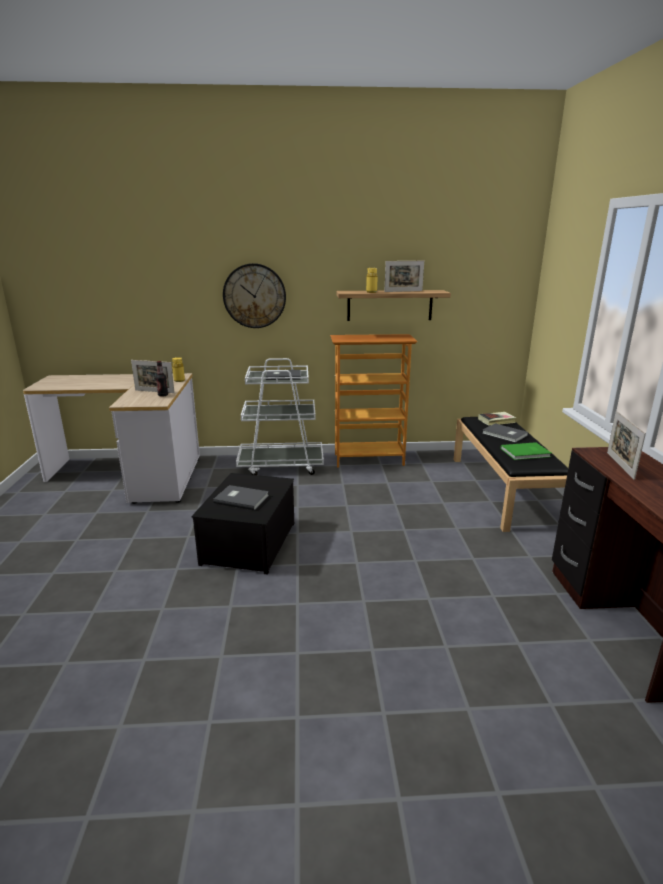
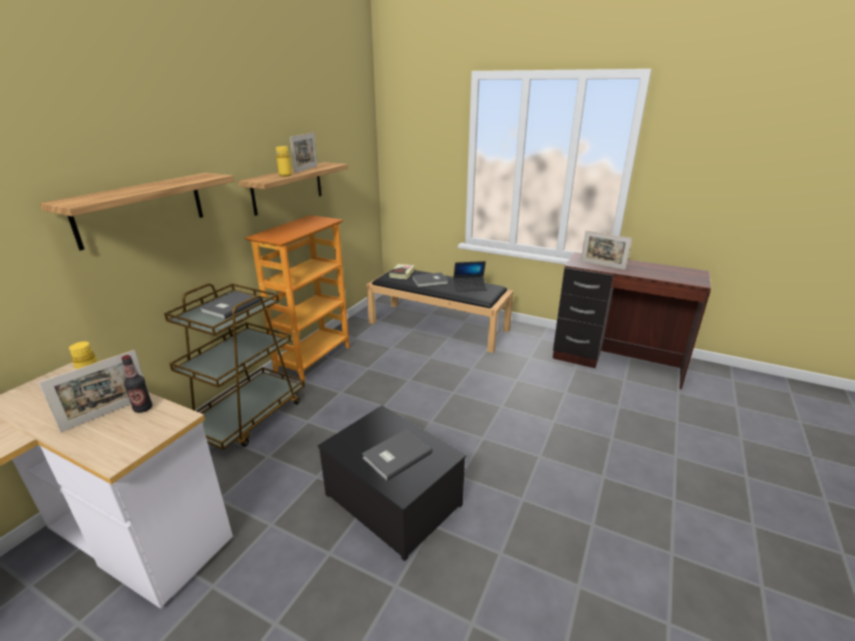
camera: 60 degrees left, 5 degrees up
(254, 296) = (141, 209): wall clock -> shelf
(281, 465) = (248, 416): white cart -> brown cart
(526, 453) = (470, 287): green book -> laptop

